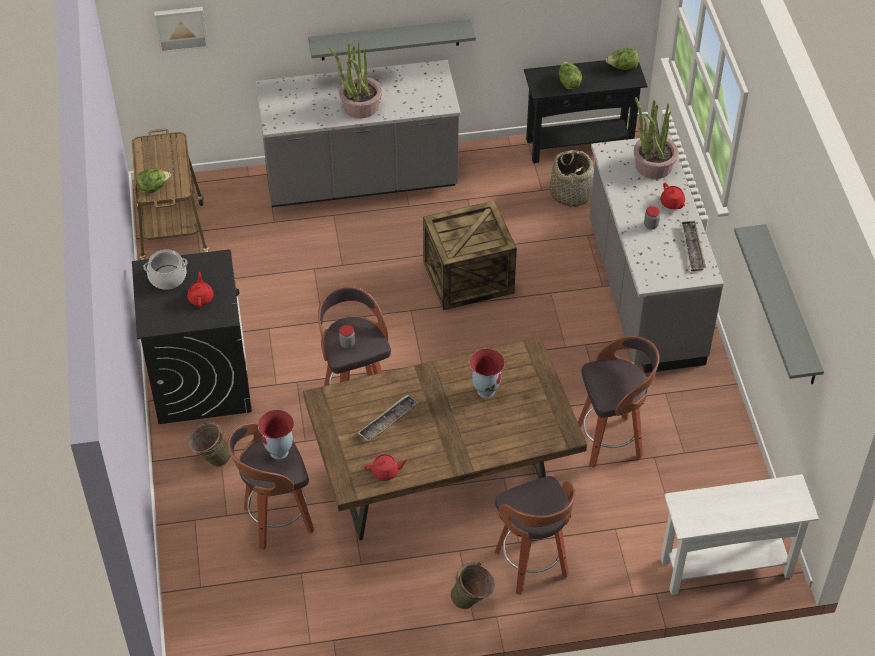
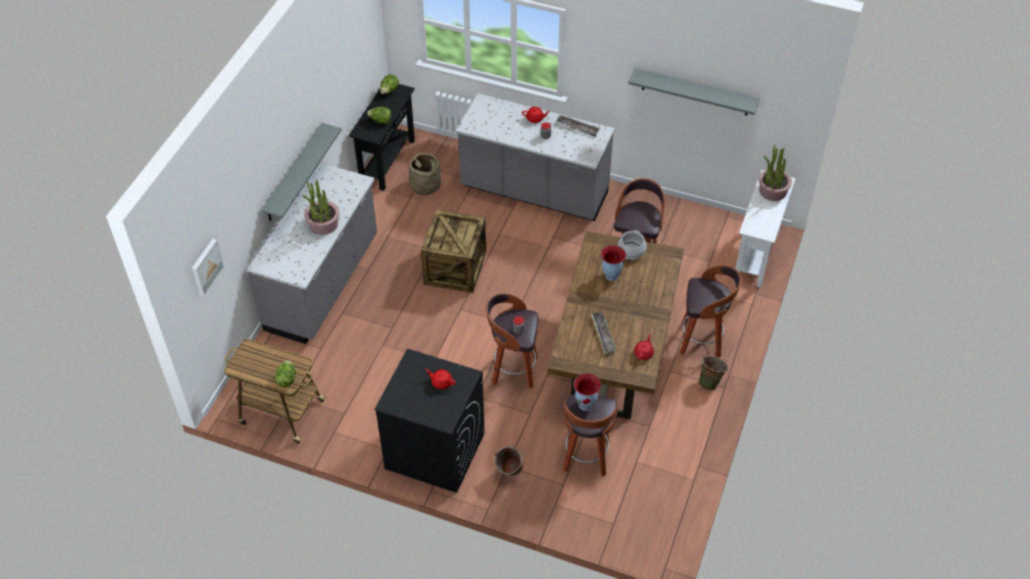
camera: 60 degrees left, 0 degrees up
(167, 278) = (407, 394): cooking pot -> cooking pot (631, 251)
(653, 165) = (497, 112): potted plant -> potted plant (772, 191)

